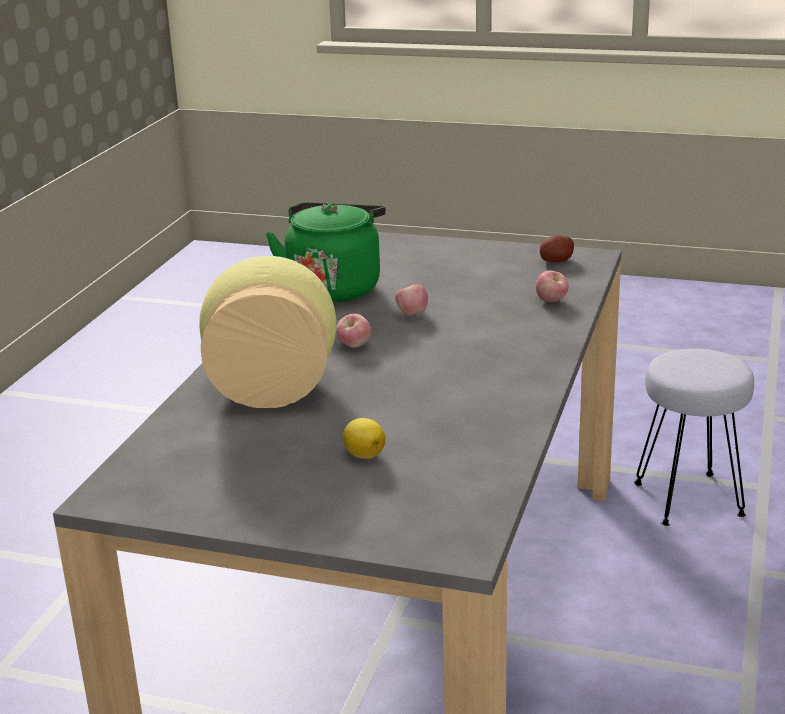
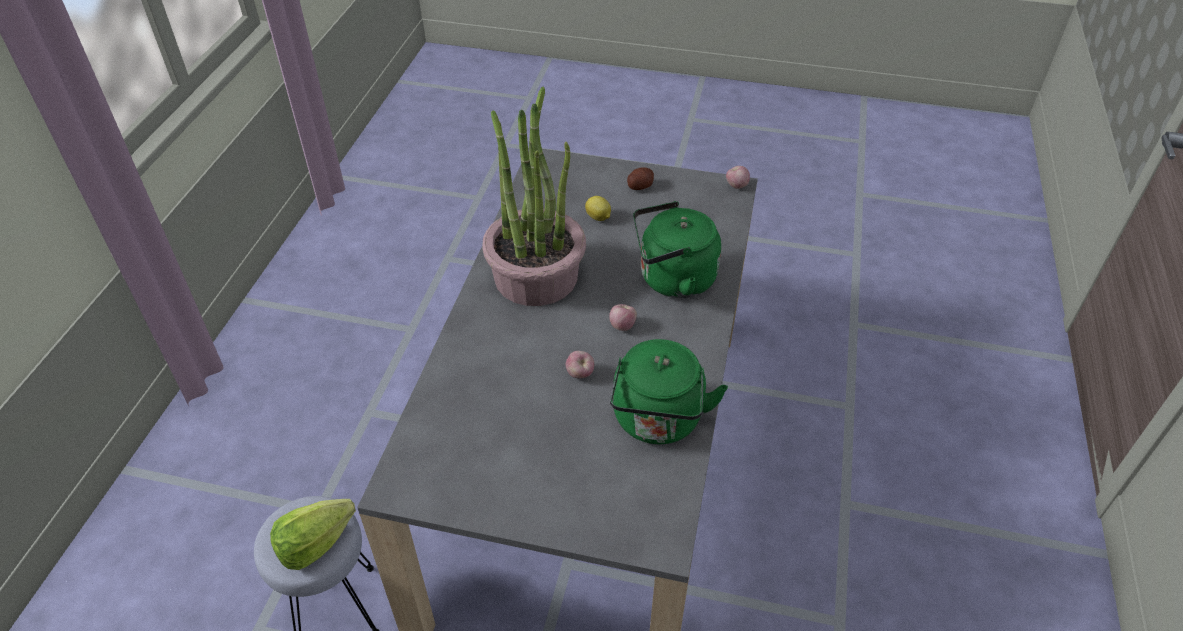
camera: 175 degrees right, 20 degrees up
(273, 385) = (672, 279): vase -> green kettle
(466, 389) = (536, 275): none -> potted plant
(551, 301) = (454, 395): apple -> apple (736, 186)
(556, 261) = (433, 478): potato -> potato (640, 186)
(686, 362) = (315, 544): none -> lettuce

